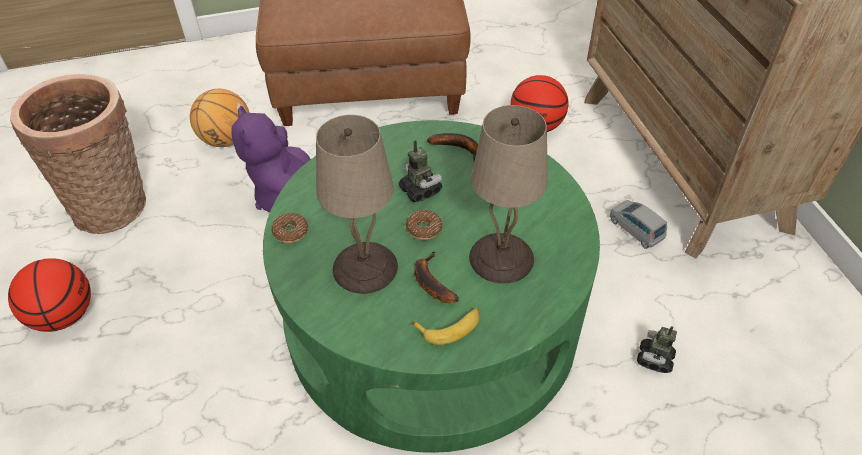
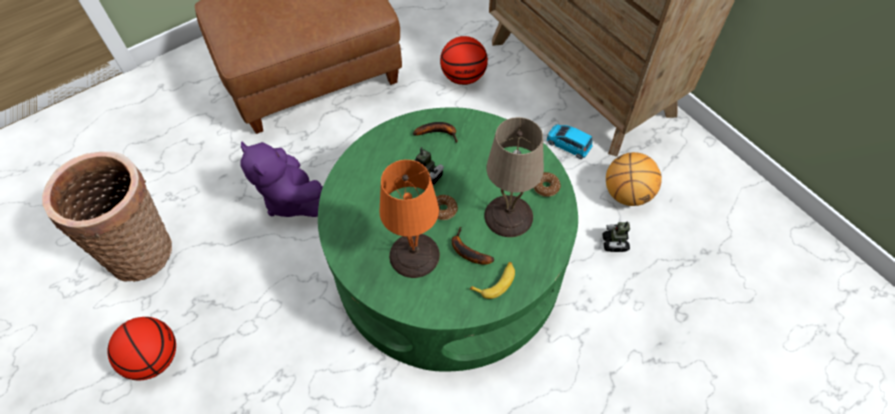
camera: 20 degrees left, 10 degrees up
(226, 140) = (211, 160): basketball -> basketball (627, 194)
(290, 232) = (344, 244): donut -> donut (545, 187)
(365, 268) = (414, 256): beige table lamp -> orange table lamp
(635, 229) = (568, 145): grey toy car -> blue toy car

